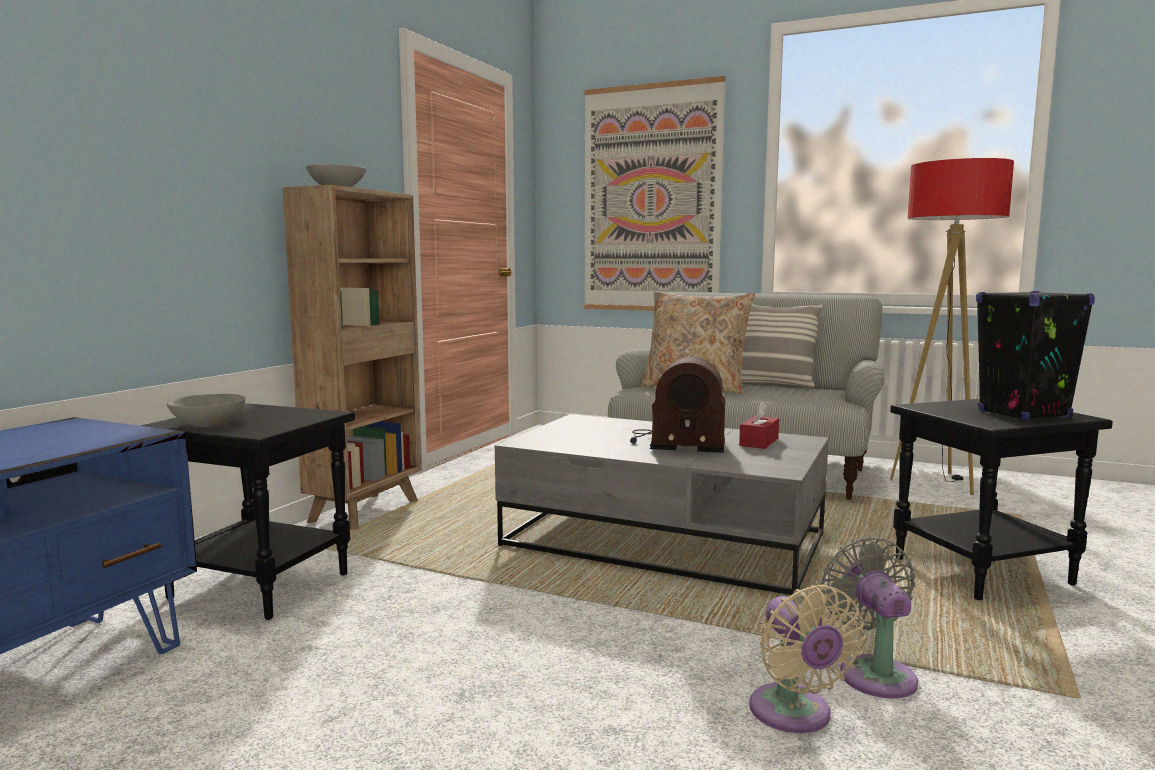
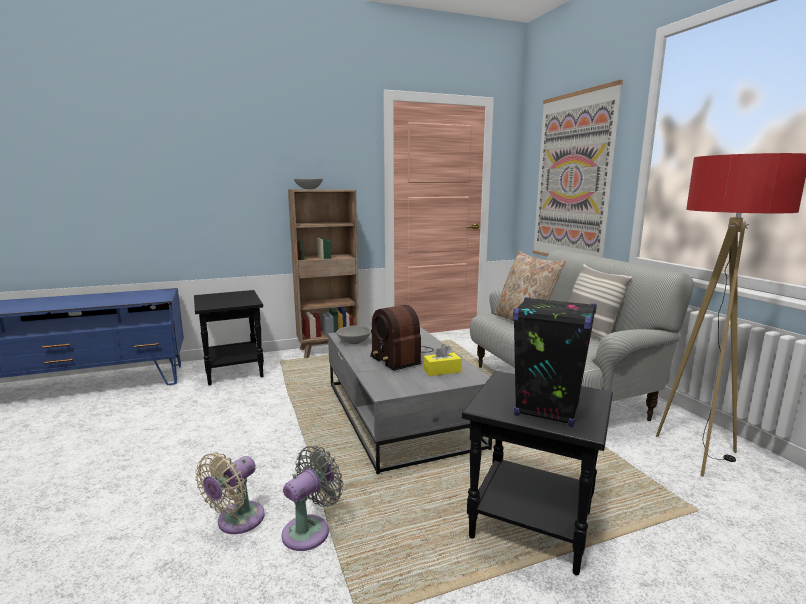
camera: 45 degrees right, 5 degrees up
(209, 424) = (209, 299): grey bowl -> grey bowl (354, 342)
(759, 442) = (442, 371): red tissue box -> yellow tissue box

